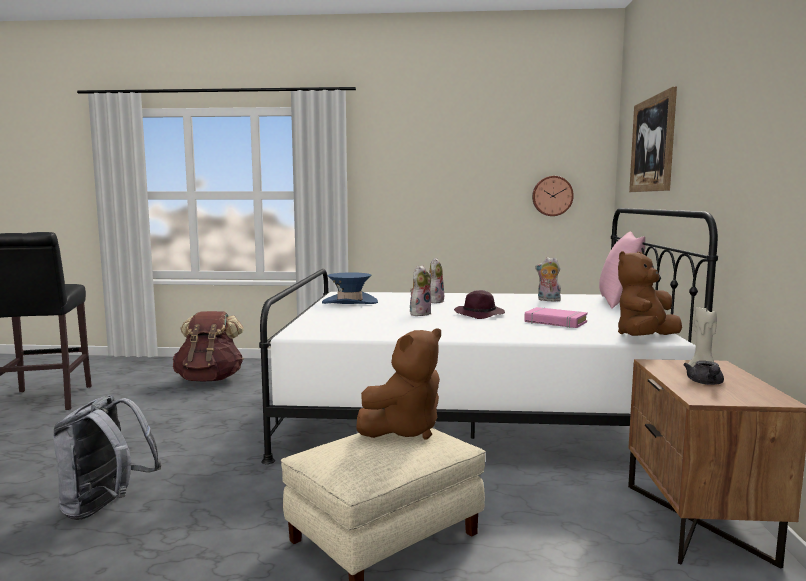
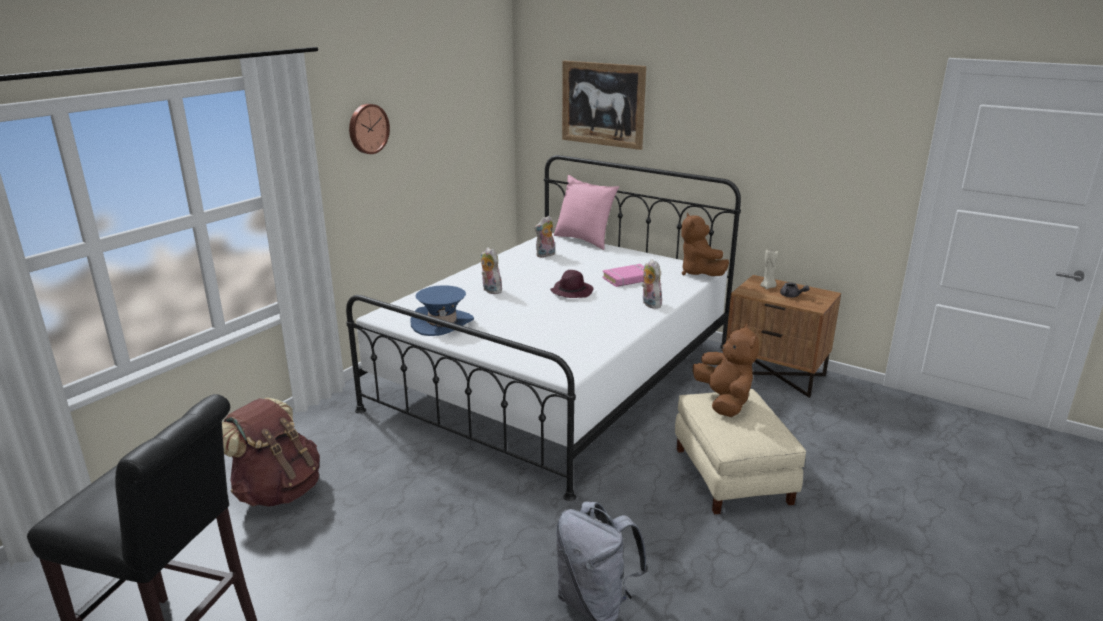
camera: 60 degrees left, 15 degrees up
(420, 314) = (540, 310): plush toy -> plush toy (649, 304)
(552, 196) = (478, 145): wall clock -> wall clock (367, 128)

